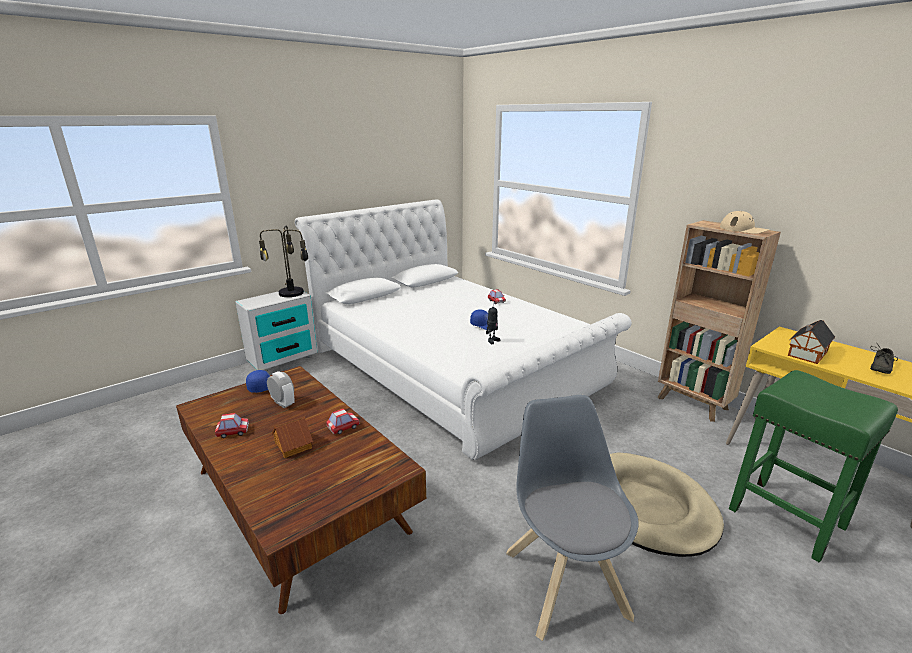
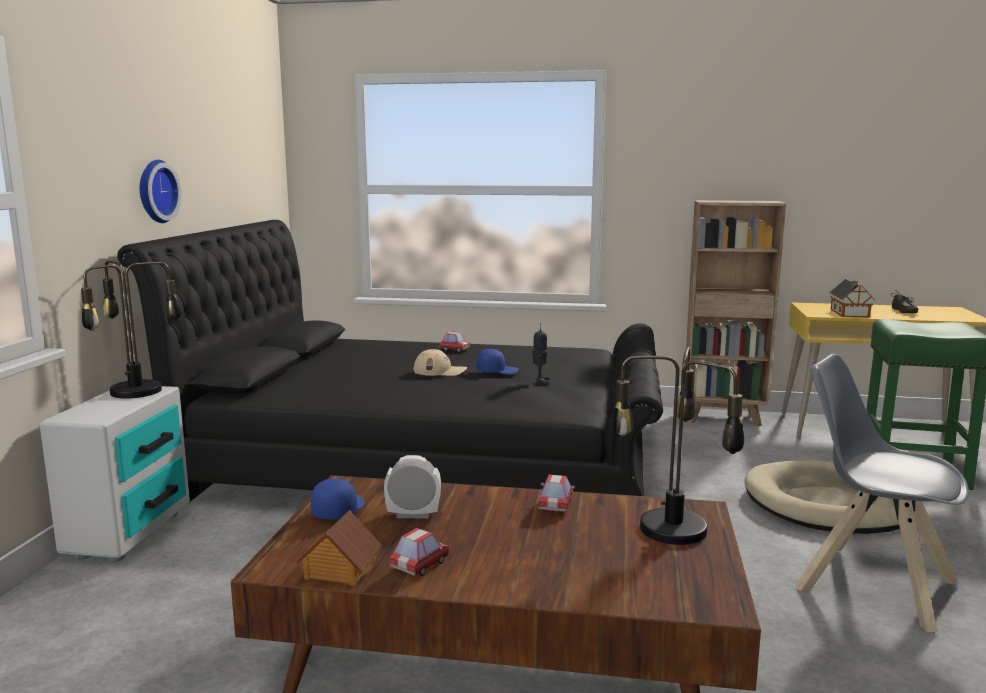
camera: 40 degrees left, 10 degrees down
(292, 445) = (539, 542): toy house -> toy house (339, 570)
(330, 186) = (155, 191): none -> wall clock
(361, 472) = (673, 529): none -> table lamp
(452, 365) = (427, 459): white bed -> black bed
(743, 229) = (751, 201): beige cap -> beige cap (440, 371)

